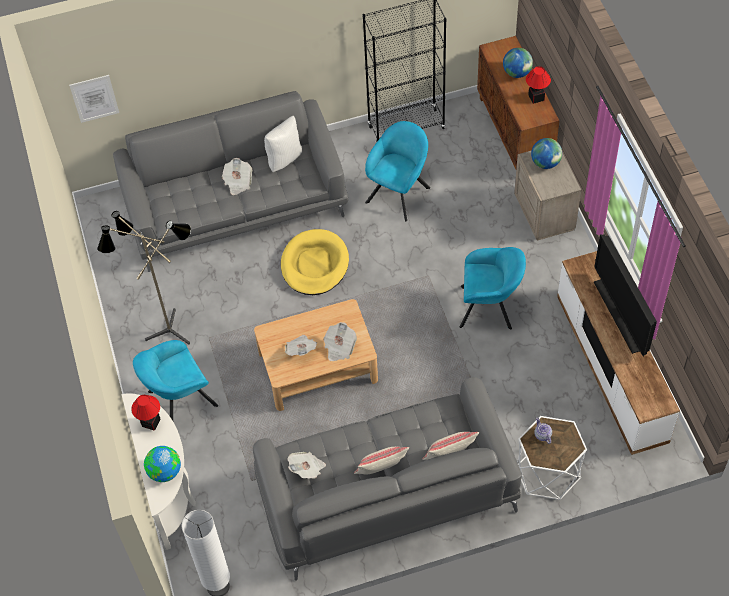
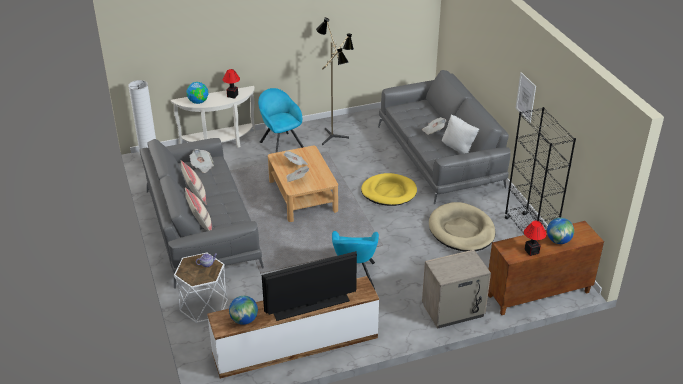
camera: 85 degrees right, 20 degrees down
(94, 98) = (452, 32): picture -> picture (525, 97)
(399, 192) = (461, 230): turquoise armchair -> beige dog bed
(545, 163) = (466, 264): globe -> globe (244, 320)

